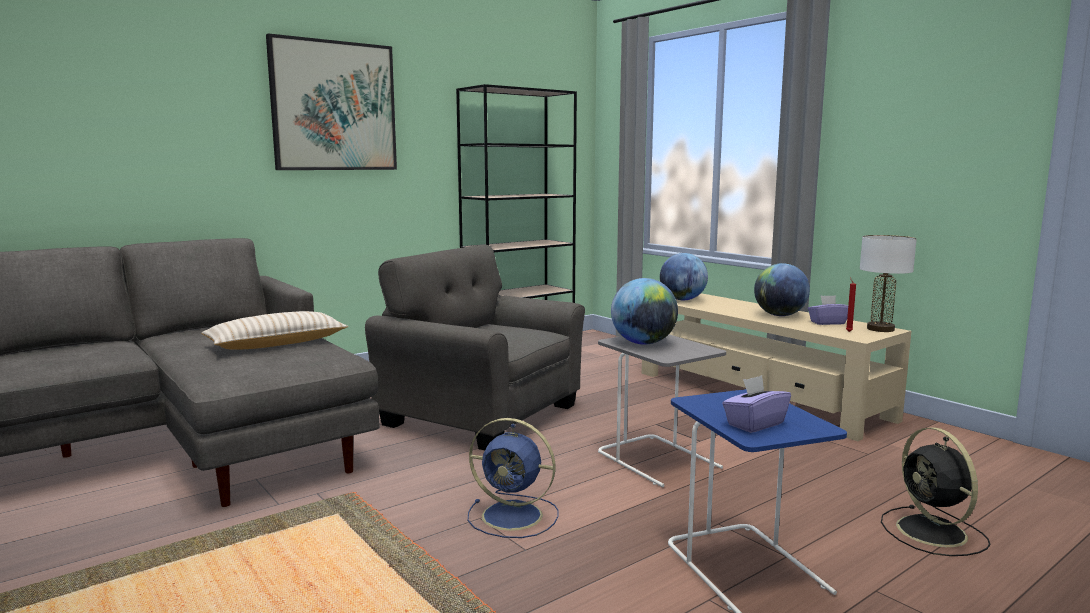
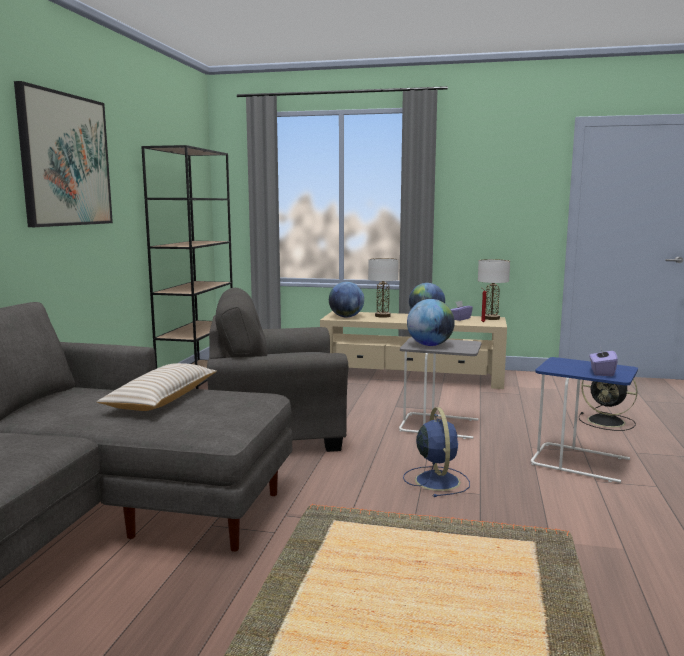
camera: 40 degrees left, 0 degrees up
(515, 516) = (436, 480): blue fan -> blue fan turned 75 degrees counterclockwise
(731, 304) = (383, 316): none -> table lamp

